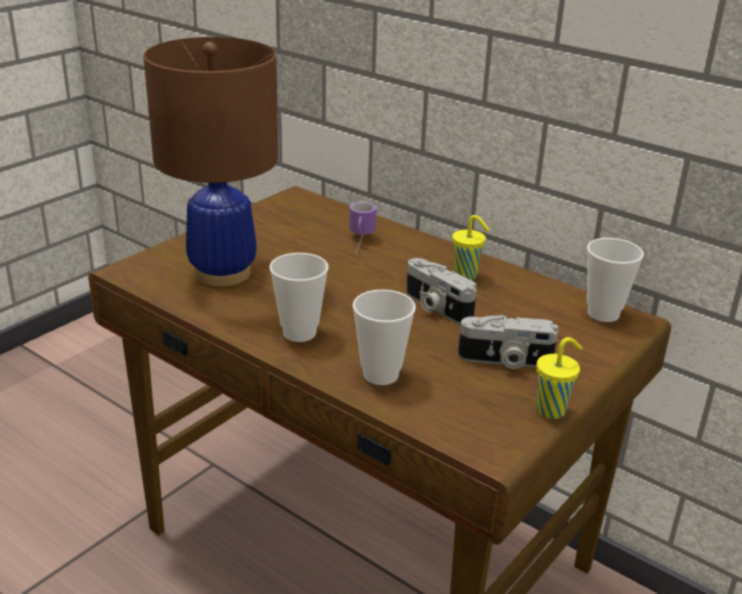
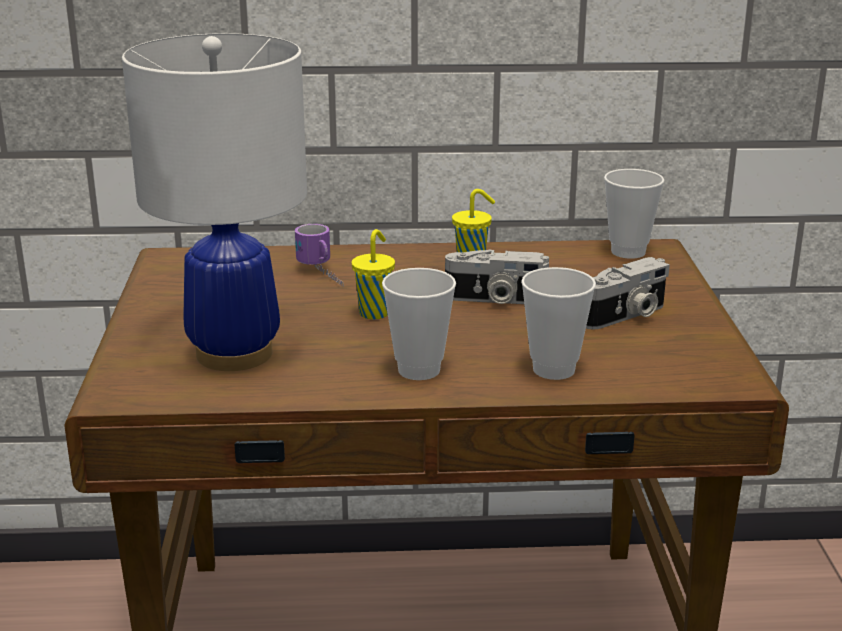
camera: 40 degrees left, 5 degrees down
(223, 272) = (234, 353): brown table lamp -> white table lamp
(552, 410) = (721, 334): yellow cup -> yellow cup (375, 313)

